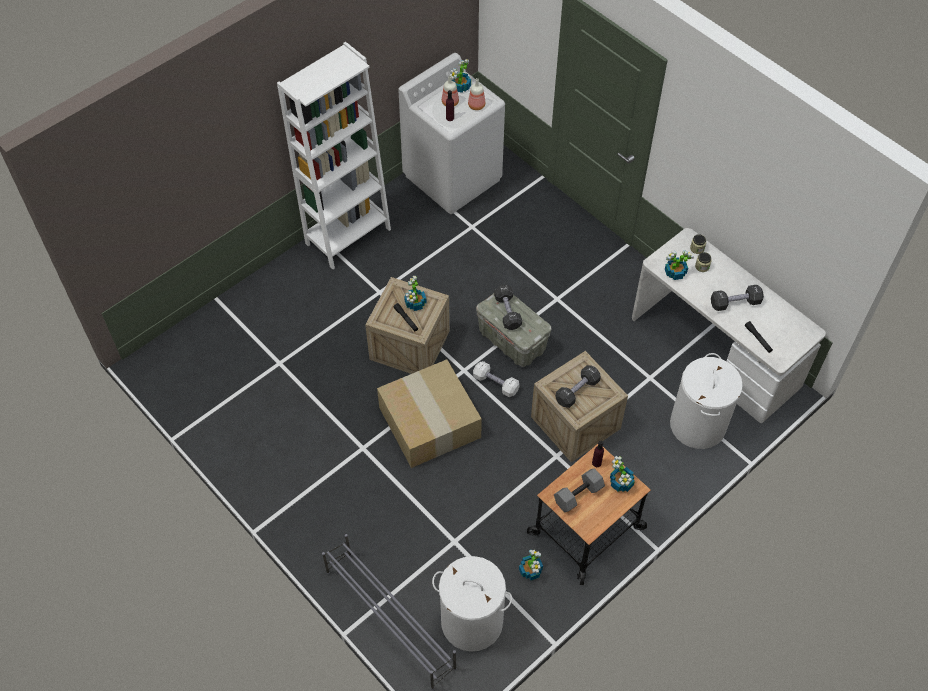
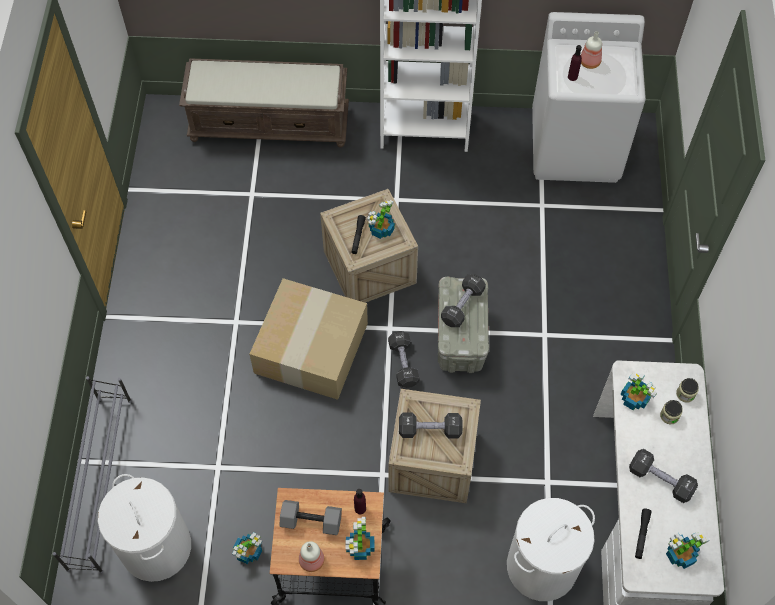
camera: 45 degrees right, 5 degrees up
(240, 310) = (270, 124): none -> brown bench
(460, 87) = (616, 54): potted plant -> potted plant (679, 554)
(476, 106) = (611, 84): bottle -> bottle (311, 561)
(495, 383) = (403, 363): white dumbbell -> black dumbbell

